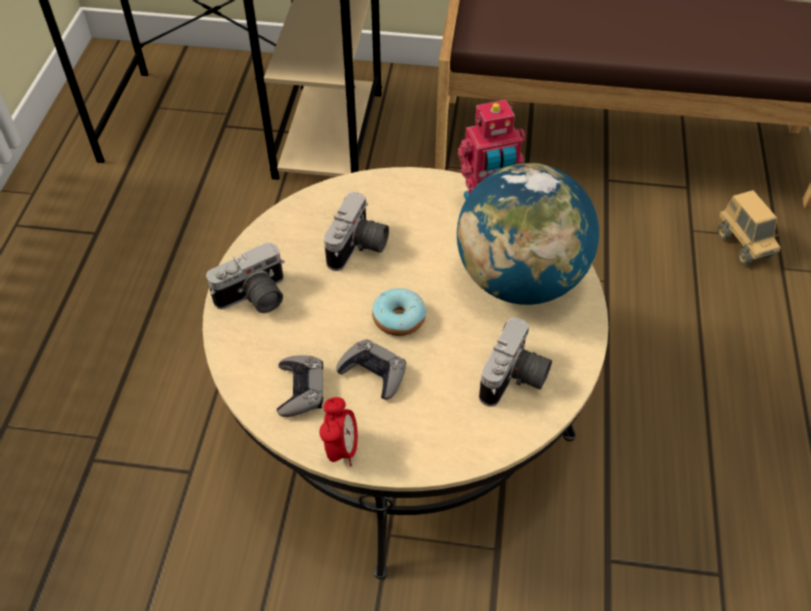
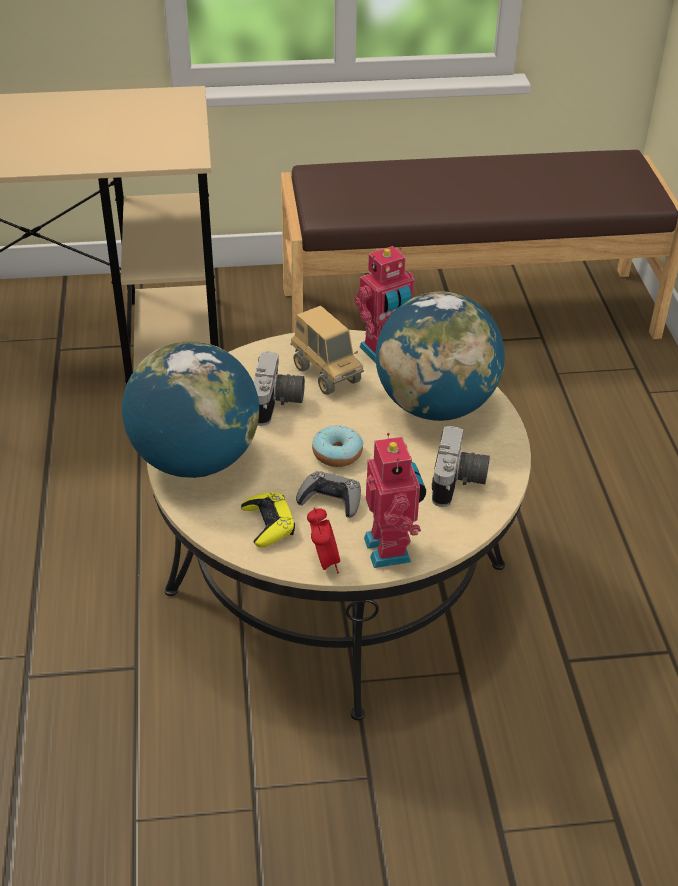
camera: 15 degrees left, 10 degrees down
(254, 299) = (195, 460): camera -> globe
(301, 389) = (268, 524): grey game controller -> yellow game controller
(416, 447) = (391, 549): none -> toy robot
(743, 245) = (607, 378): toy truck -> toy truck (326, 374)

